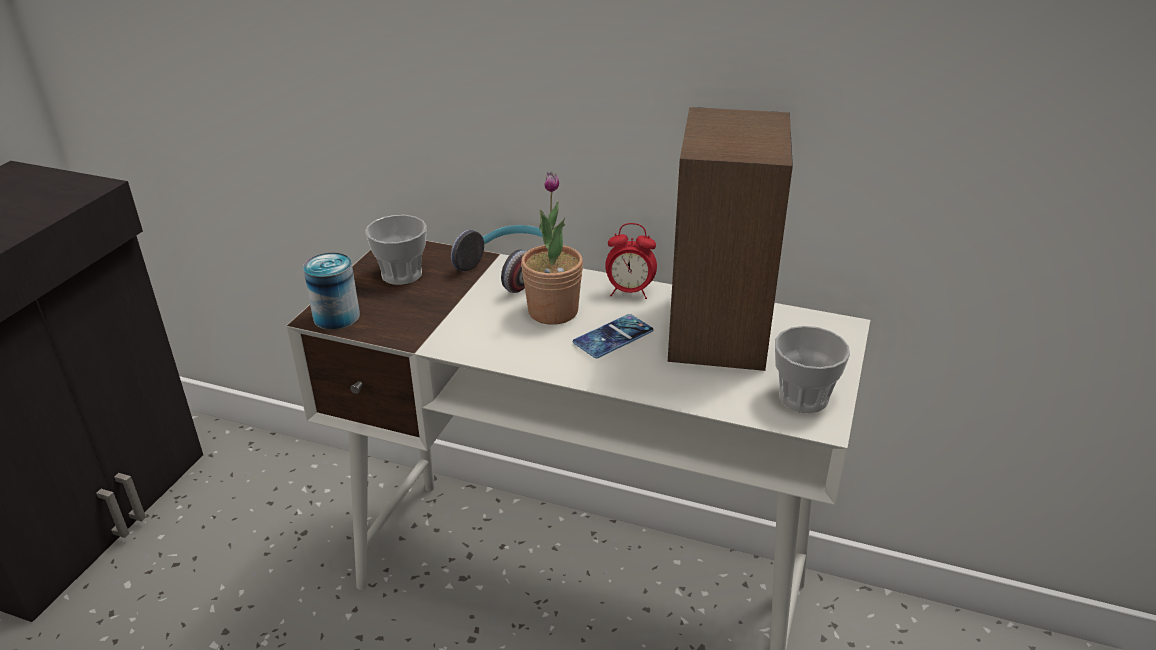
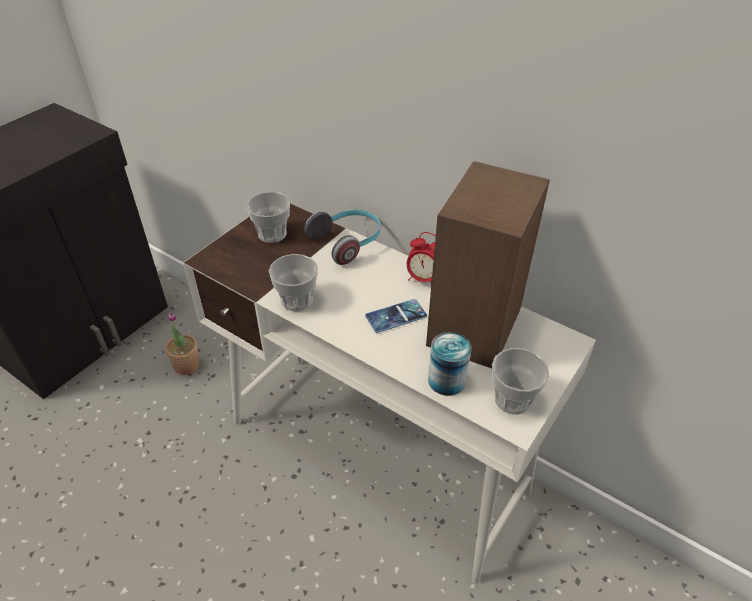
camera: 15 degrees right, 10 degrees up
(336, 317) = (217, 261): can -> can (446, 380)
(471, 341) = (296, 300): none -> cup
(553, 311) = (362, 285): potted plant -> potted plant (187, 366)

